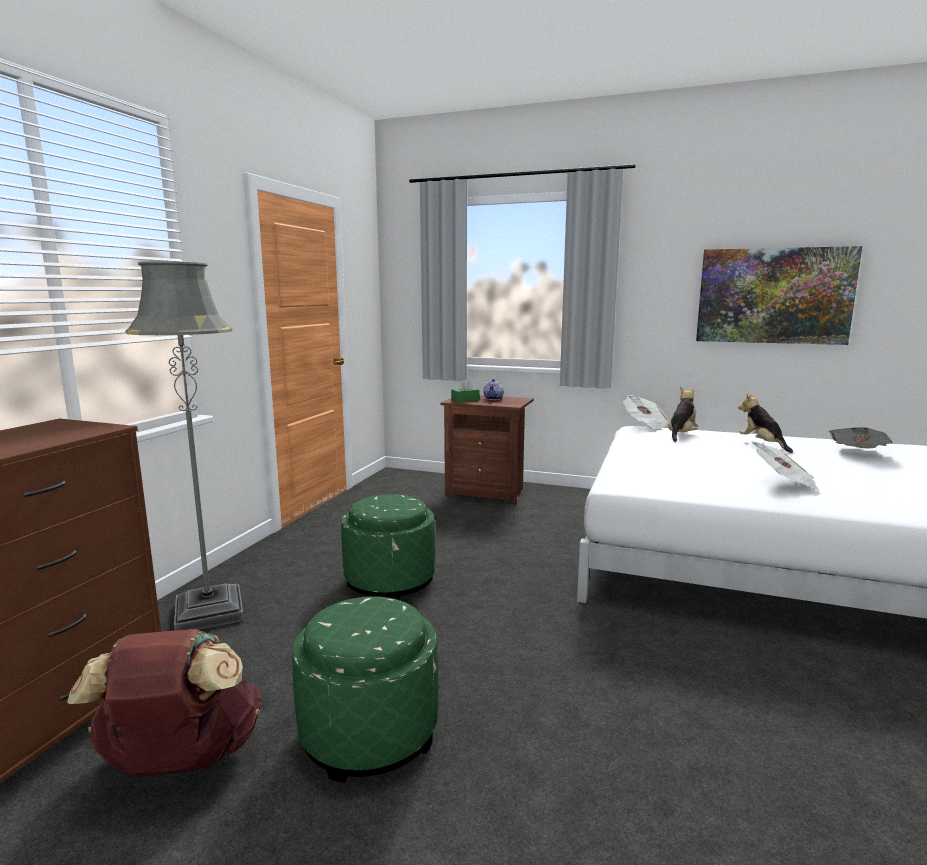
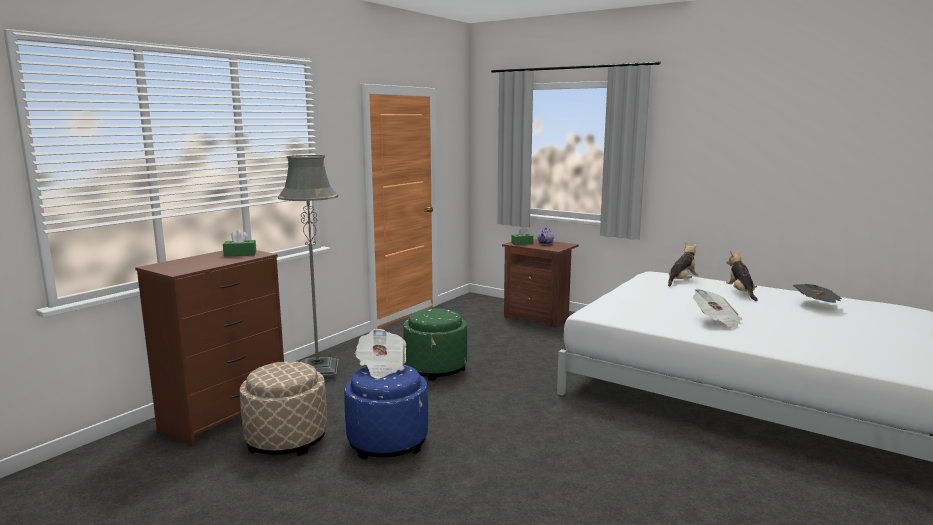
camera: 15 degrees right, 0 degrees up
(62, 430) = (240, 254): none -> green tissue box
(181, 761) = (286, 439): brown backpack -> beige ottoman
(369, 732) = (387, 441): green ottoman -> blue ottoman
(645, 424) = (660, 271): newspaper -> newspaper (381, 367)
(773, 296) = (774, 170): picture -> none

